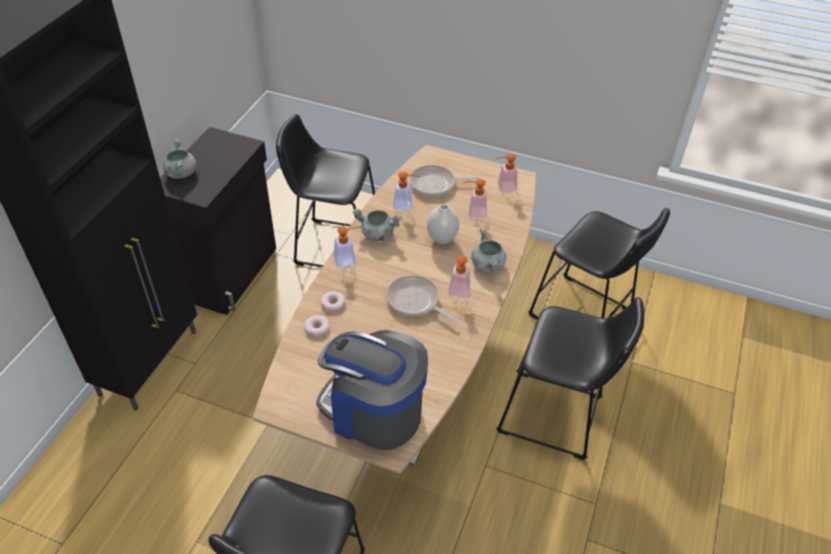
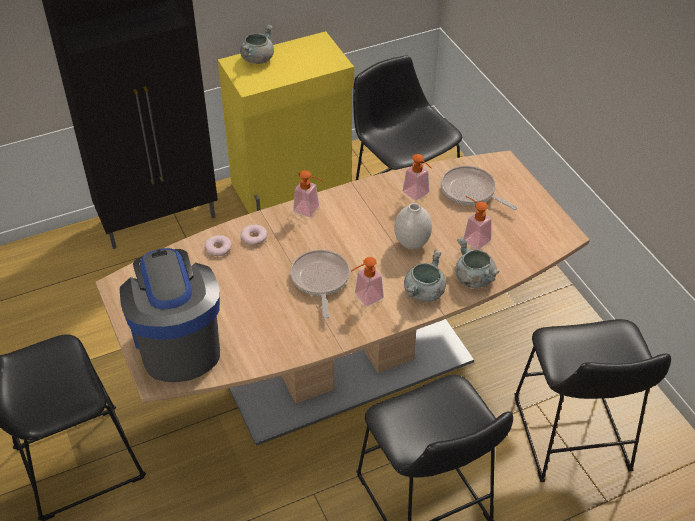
camera: 45 degrees right, 0 degrees up
(231, 273) = (292, 186): black cabinet -> yellow cabinet
(377, 234) = (360, 204): grey cooking pot -> grey cooking pot (473, 278)
(503, 187) = (534, 233): soap dispenser -> none

